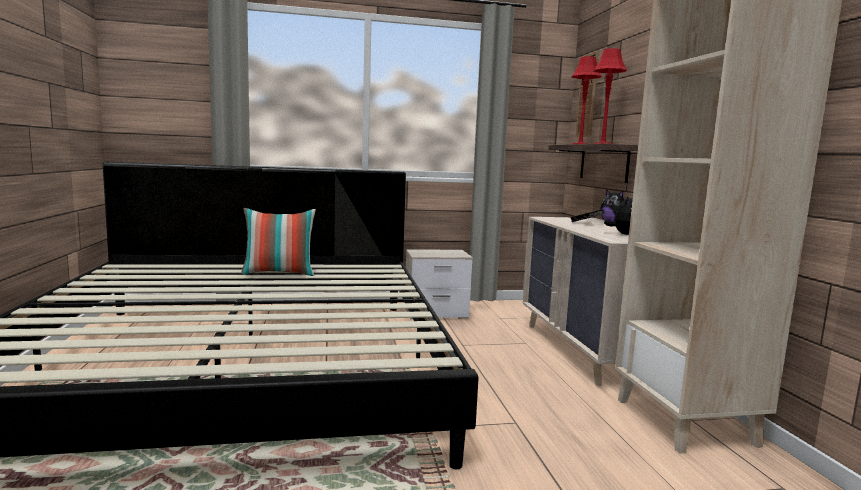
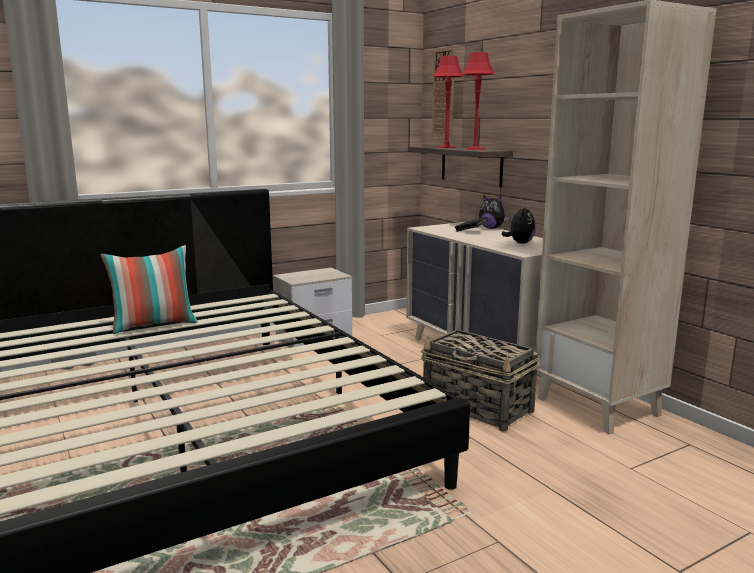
camera: 20 degrees left, 5 degrees up
(545, 396) = (478, 407): none -> basket

